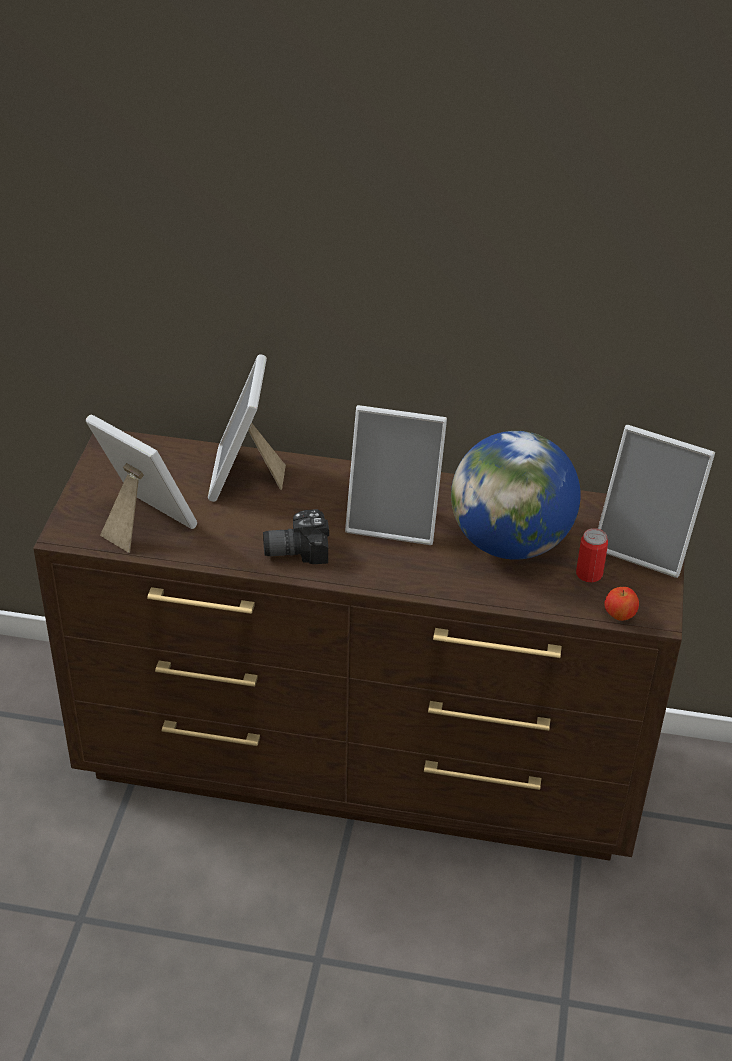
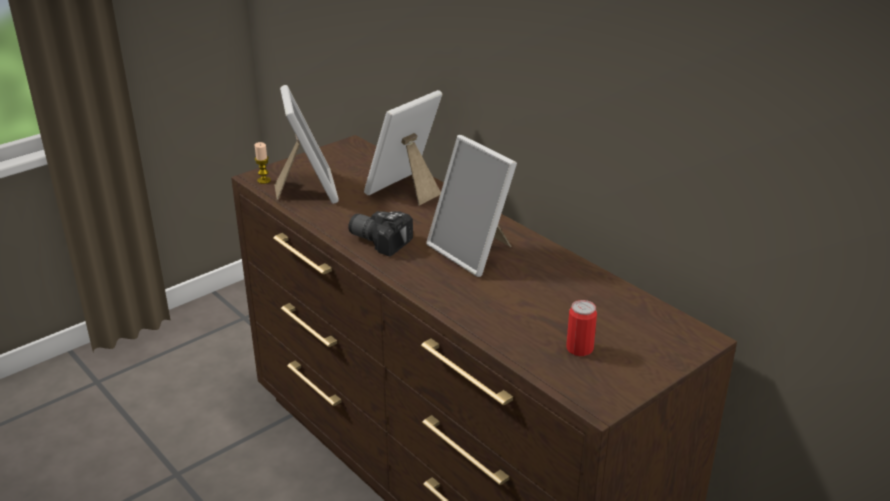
camera: 40 degrees right, 10 degrees down
(79, 535) = (264, 180): none -> candle
(510, 542) = (542, 301): globe -> none
(619, 616) = (567, 387): apple -> none
(646, 545) = (658, 352): picture frame -> none

